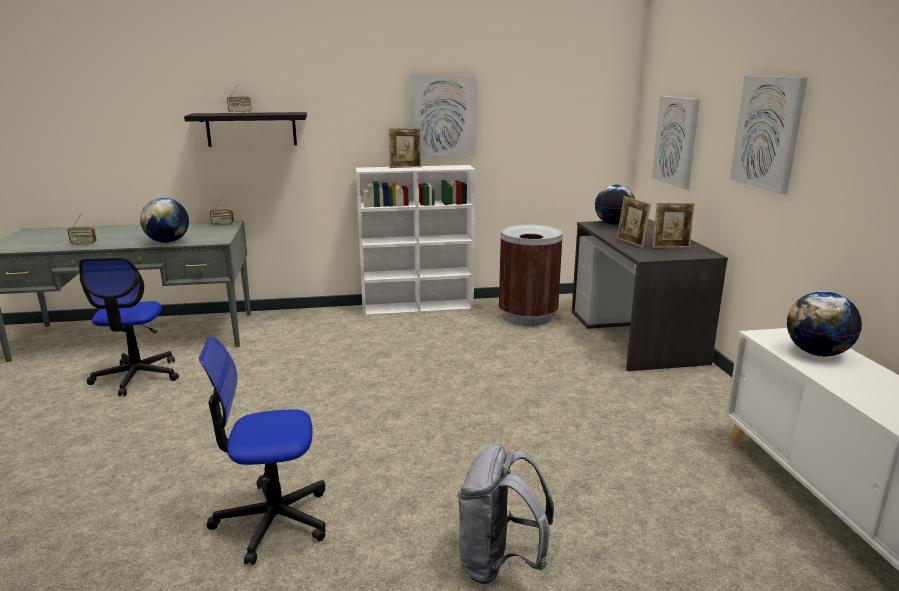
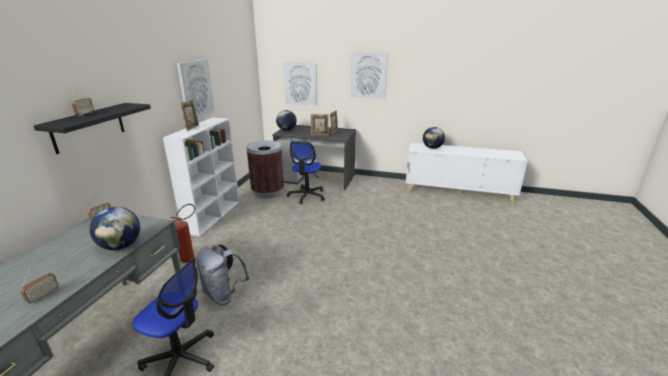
camera: 65 degrees left, 5 degrees up
(272, 520) = (414, 307): office chair -> office chair (307, 196)
(314, 326) = (190, 257): none -> fire extinguisher
(499, 564) = (462, 254): grey backpack -> grey backpack (224, 295)

